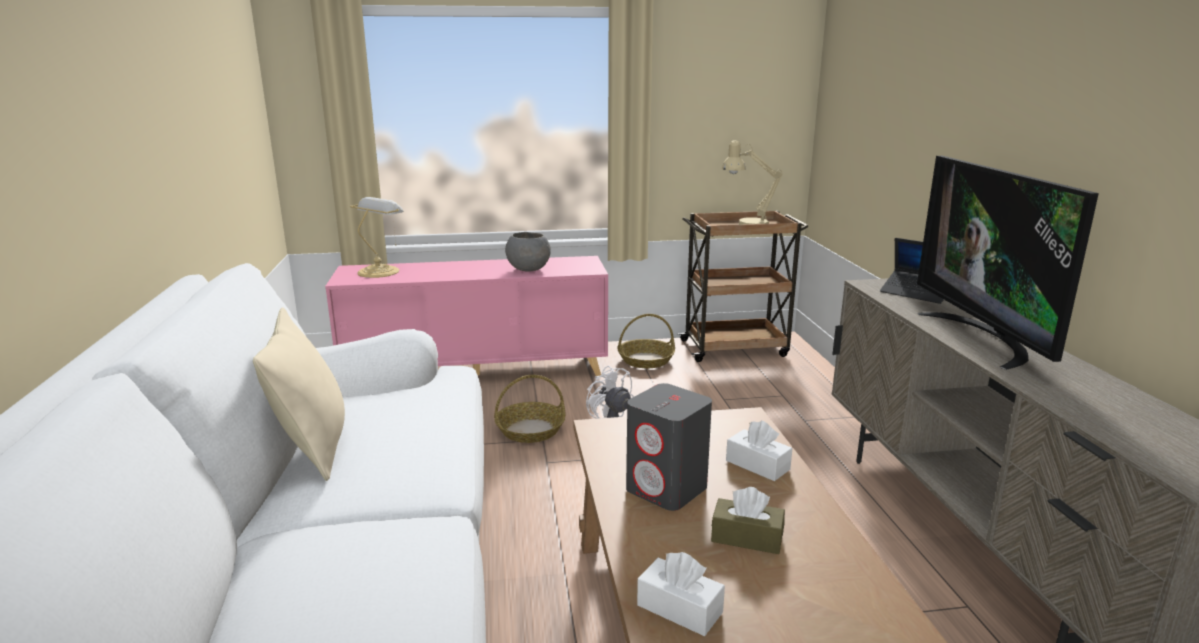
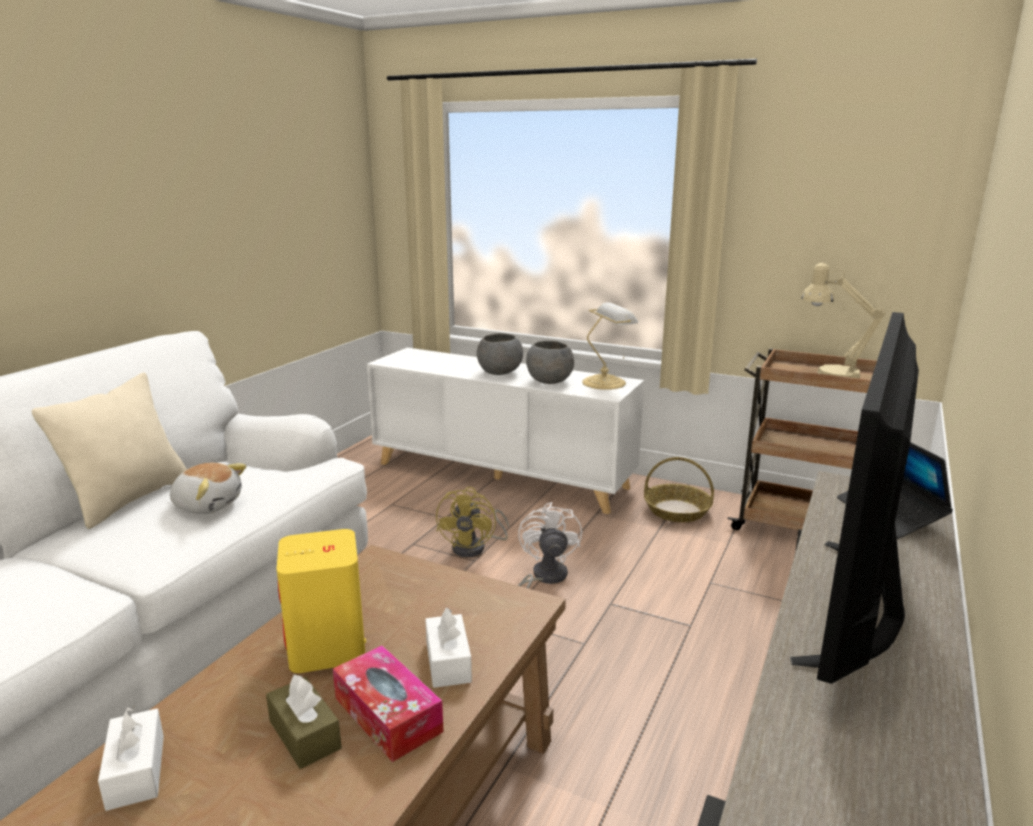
camera: 35 degrees right, 0 degrees up
(380, 271) = (427, 358): table lamp -> table lamp (606, 382)
(412, 427) = (208, 504): none -> plush toy
(474, 271) = (500, 373): none -> grey bowl
(477, 371) = (502, 475): pink cabinet -> white cabinet
(530, 430) = (475, 547): basket -> yellow fan
(667, 489) = (327, 648): grey speaker -> yellow speaker
(775, 505) = (388, 714): none -> tissue box

